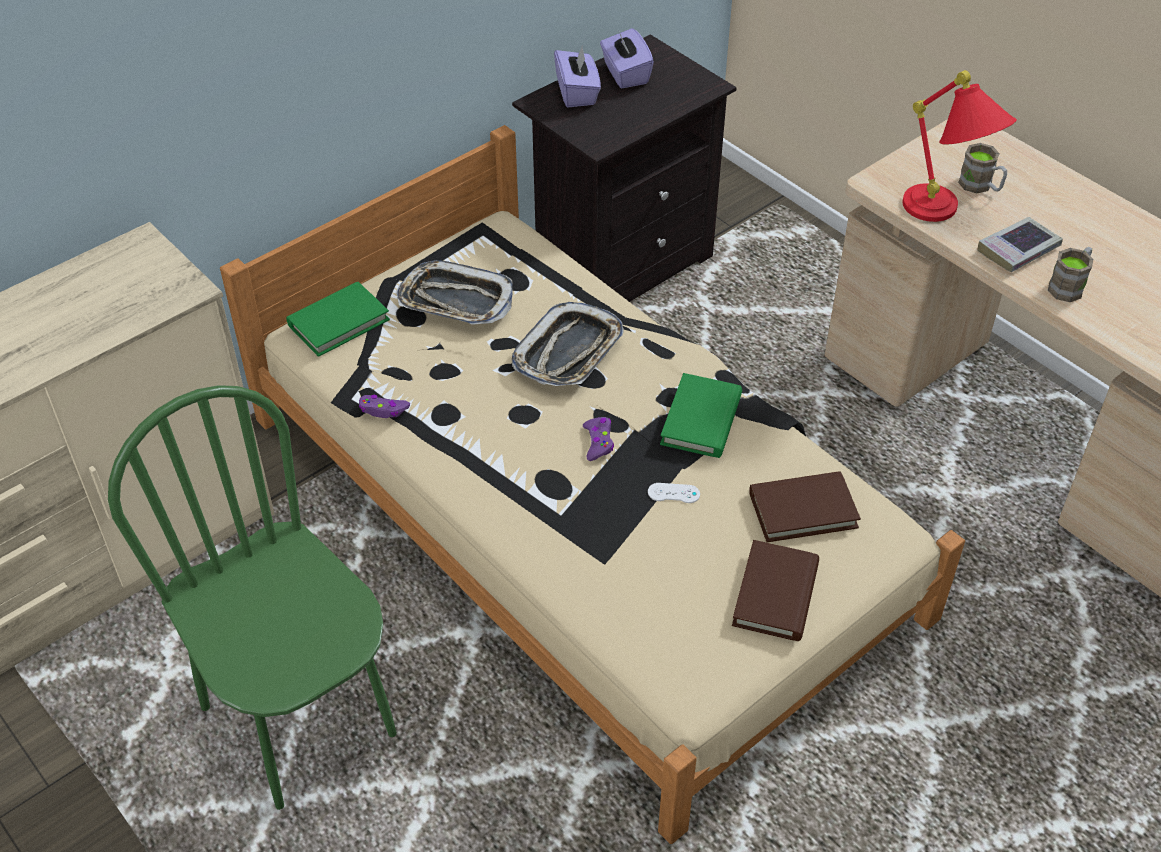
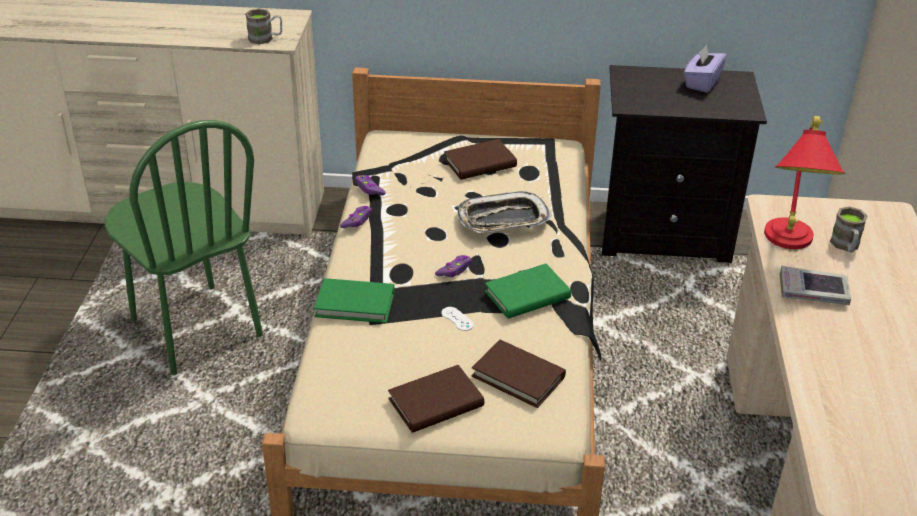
camera: 45 degrees right, 10 degrees down
(300, 720) = (195, 329): green chair -> green chair turned 135 degrees clockwise
(338, 322) = (408, 141): green book -> green book (355, 304)
(425, 457) = (357, 221): none -> purple game controller
(455, 301) = (480, 163): tray -> brown book
(577, 93) = (656, 78): purple tissue box -> none
(1069, 286) = (818, 330): brown mug -> brown mug (266, 38)

